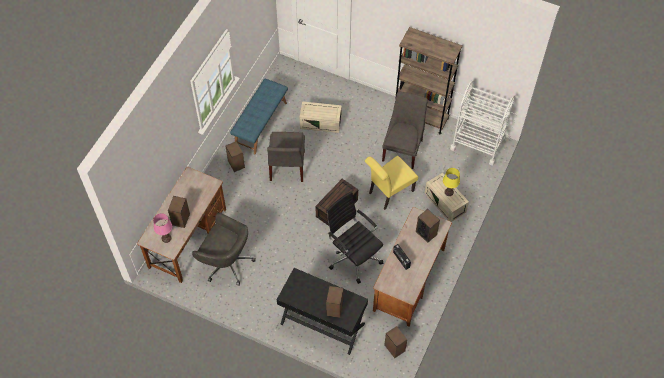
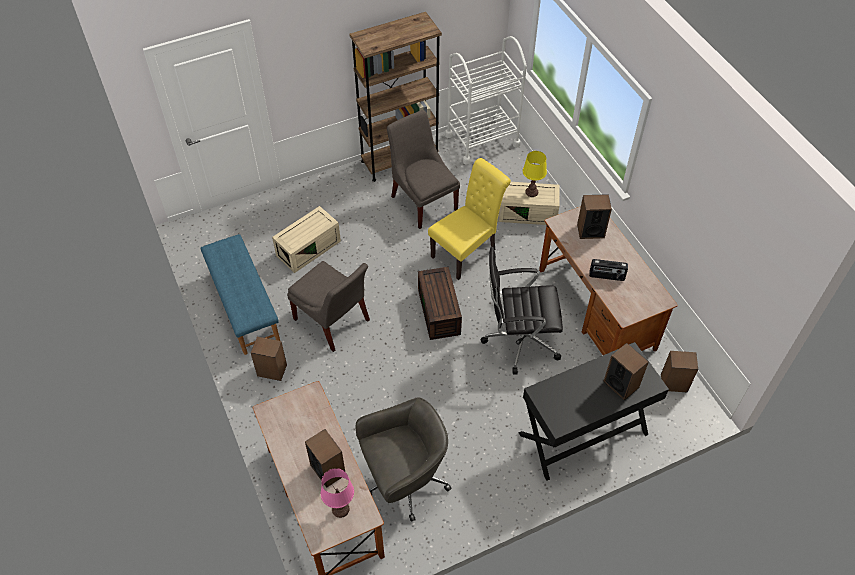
camera: 50 degrees left, 5 degrees down
(388, 193) = (467, 251): yellow chair -> yellow chair turned 135 degrees counterclockwise

